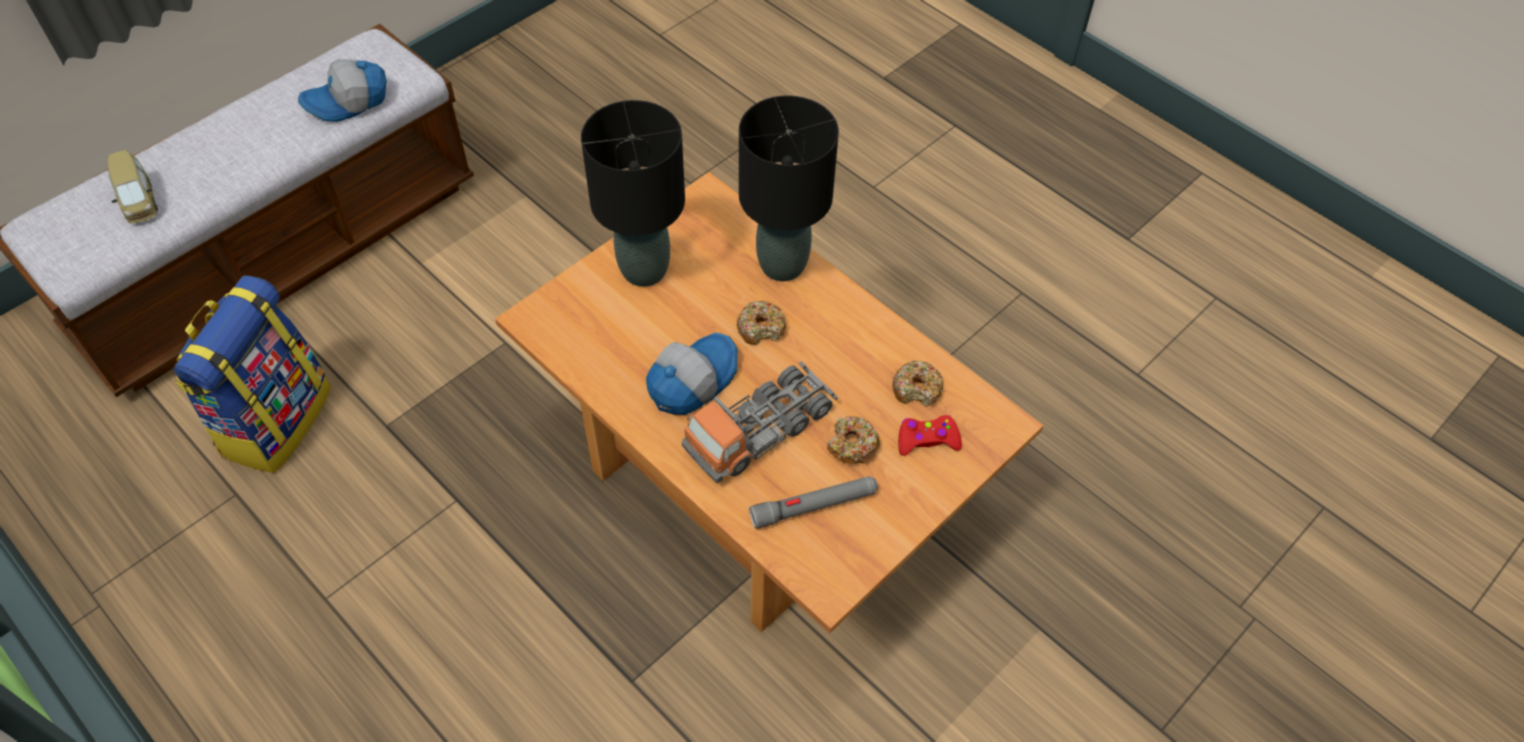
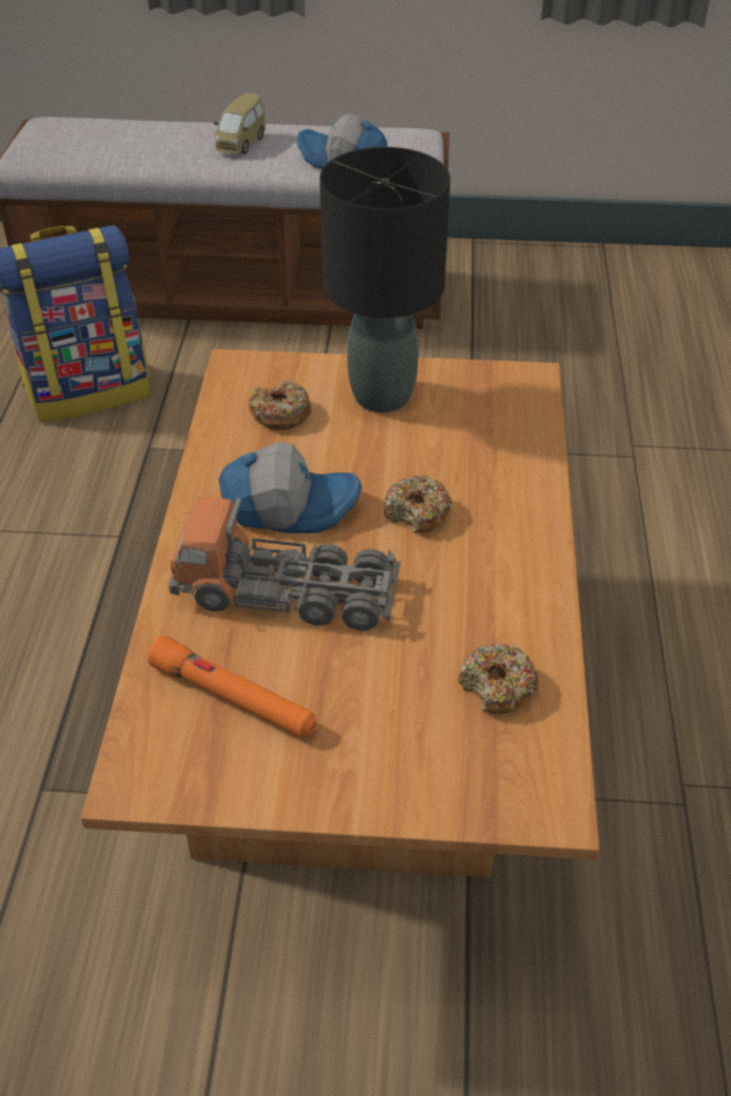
camera: 50 degrees right, 10 degrees down
(139, 201) = (120, 143): toy car -> toy car (240, 143)
(783, 264) = (519, 478): black table lamp -> none
(814, 506) = (233, 698): grey flashlight -> orange flashlight
(852, 445) = (351, 679): donut -> donut (280, 414)
(927, 440) = (436, 742): red game controller -> none

